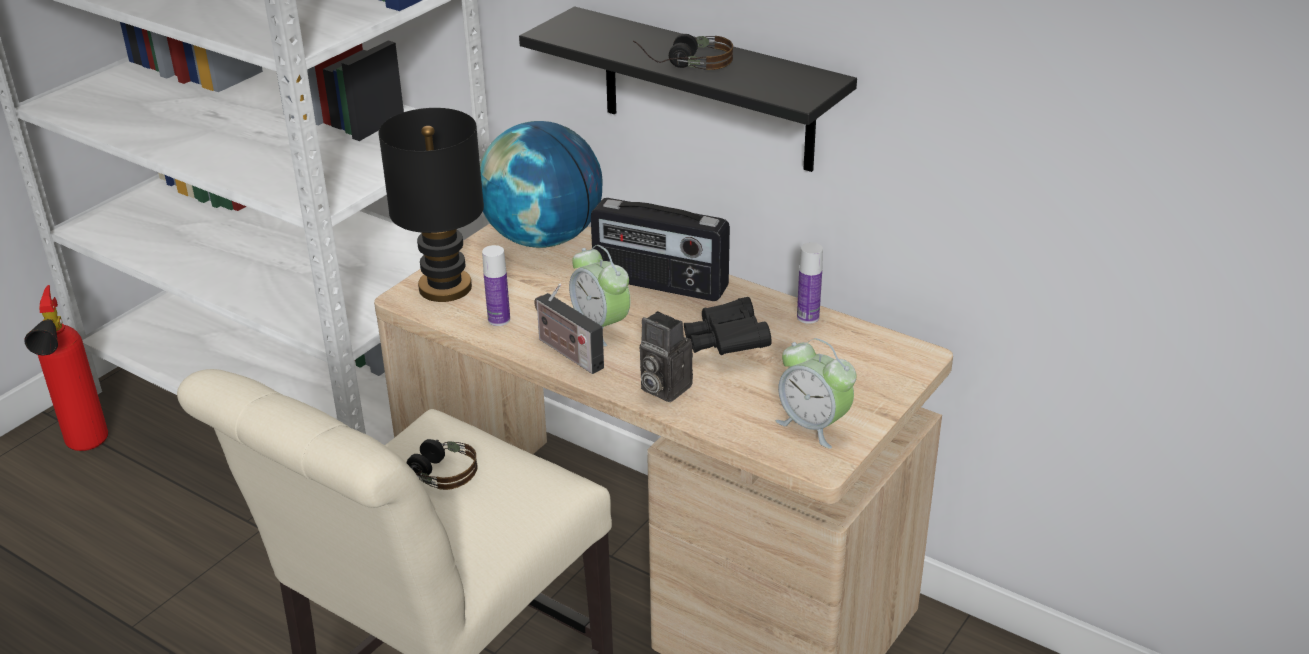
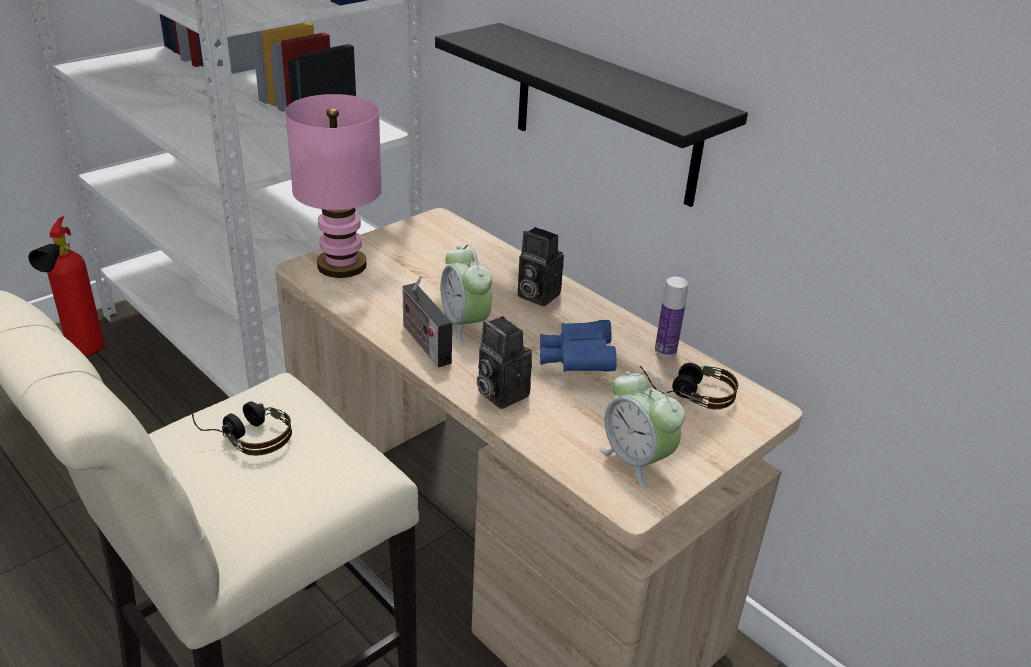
camera: 10 degrees right, 0 degrees up
(443, 287) = (340, 265): black table lamp -> pink table lamp
(499, 319) = (375, 301): bottle -> none
(543, 239) = (447, 238): globe -> none
(659, 284) = (535, 295): radio -> camera
(684, 63) = (577, 77): headphones -> headphones (686, 392)
(726, 344) = (577, 362): black binoculars -> blue binoculars

